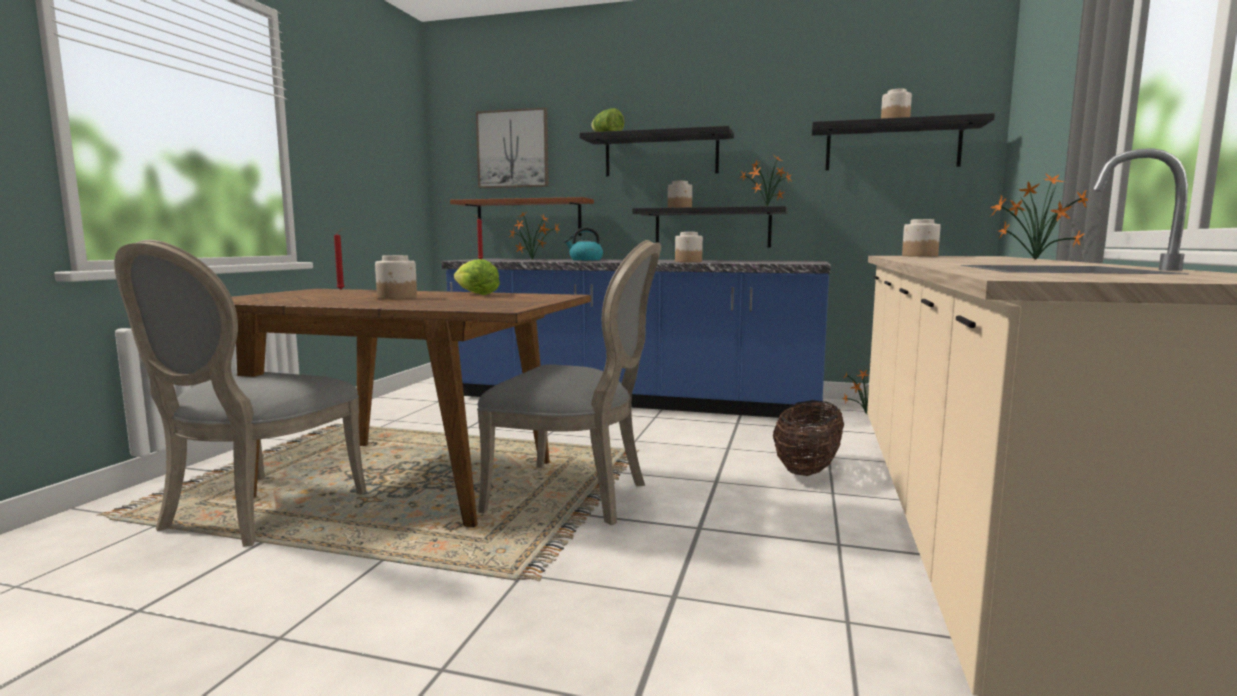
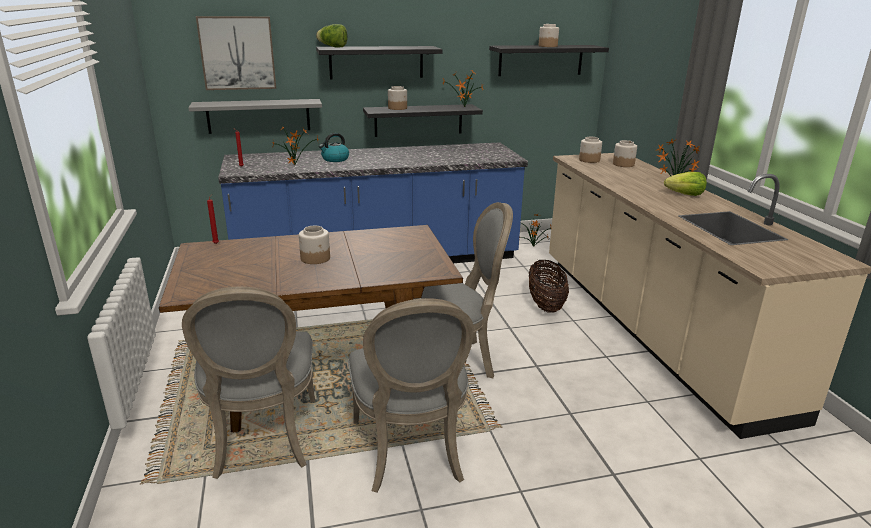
camera: 30 degrees left, 15 degrees up
(378, 571) = (411, 452): none -> grey chair
(476, 294) = (353, 239): lettuce -> lettuce (685, 195)
(528, 218) = (258, 116): brown shelf -> grey shelf
(688, 262) = (428, 161): jar -> jar (623, 164)

